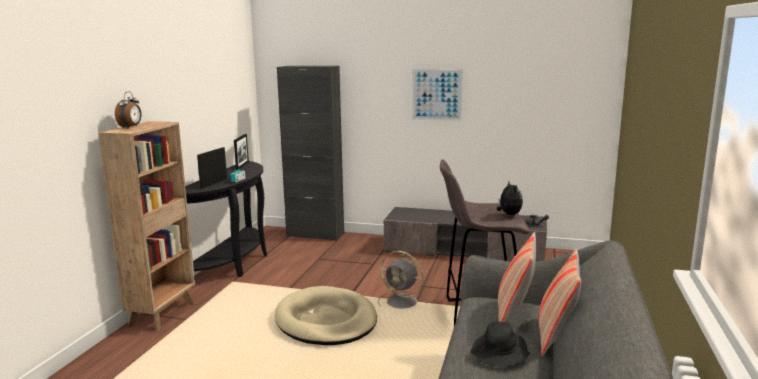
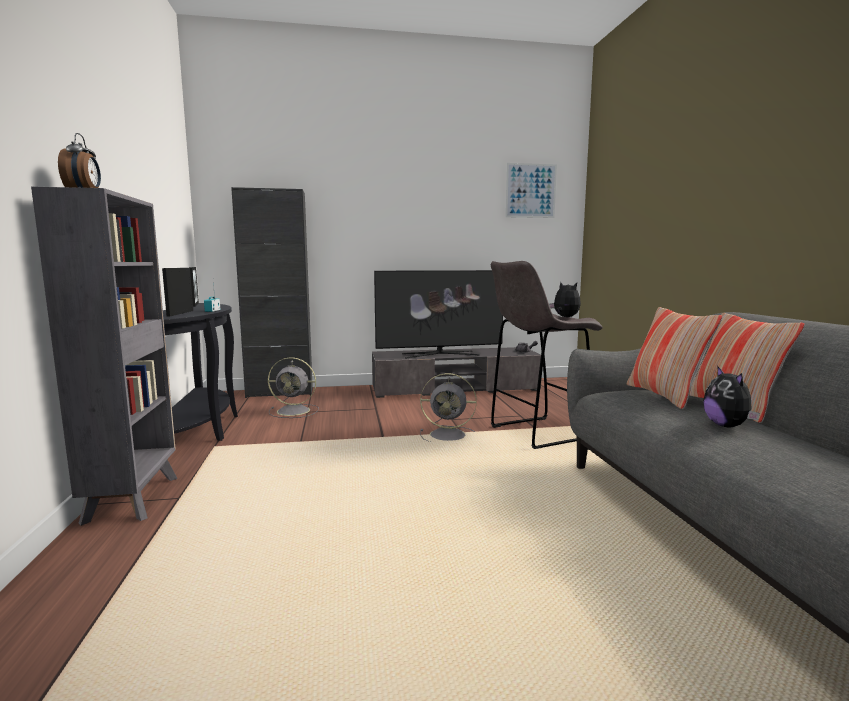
camera: 25 degrees left, 5 degrees down
(163, 313) = (134, 498): brown bookcase -> grey bookcase
(310, 256) = (295, 411): none -> grey fan
(326, 321) = (383, 465): beige dog bed -> none
(437, 94) = (414, 227): picture -> picture (530, 190)
(448, 218) = (439, 354): none -> television
(499, 353) = (727, 426): black hat -> plush toy

